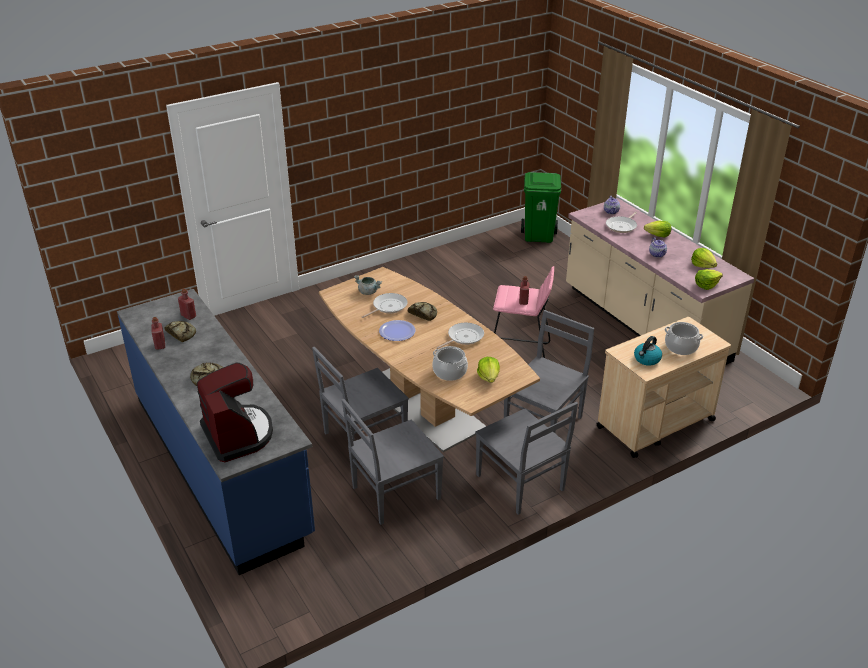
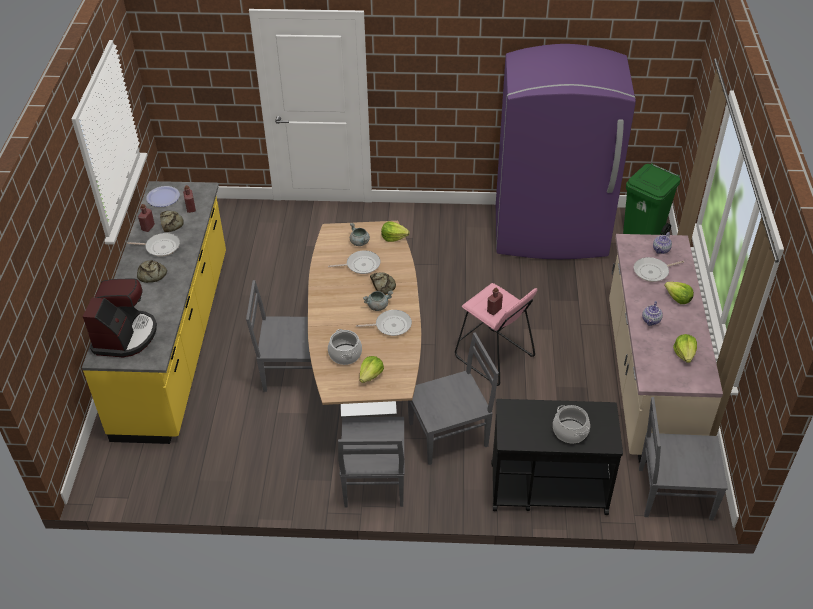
camera: 35 degrees right, 10 degrees up
(192, 355) = (160, 247): none -> frying pan
(221, 464) = (175, 342): blue counter -> yellow counter
(394, 494) = (270, 435): grey chair -> grey chair (672, 493)
(397, 331) = (344, 293): plate -> plate (163, 197)
(436, 328) = (378, 306): none -> grey cooking pot
(471, 259) = (551, 233): none -> purple fridge
(647, 359) = (523, 428): kettle -> none
(654, 424) = (547, 488): beige cart -> black cart
(706, 285) = (661, 378): lettuce -> lettuce (394, 237)

